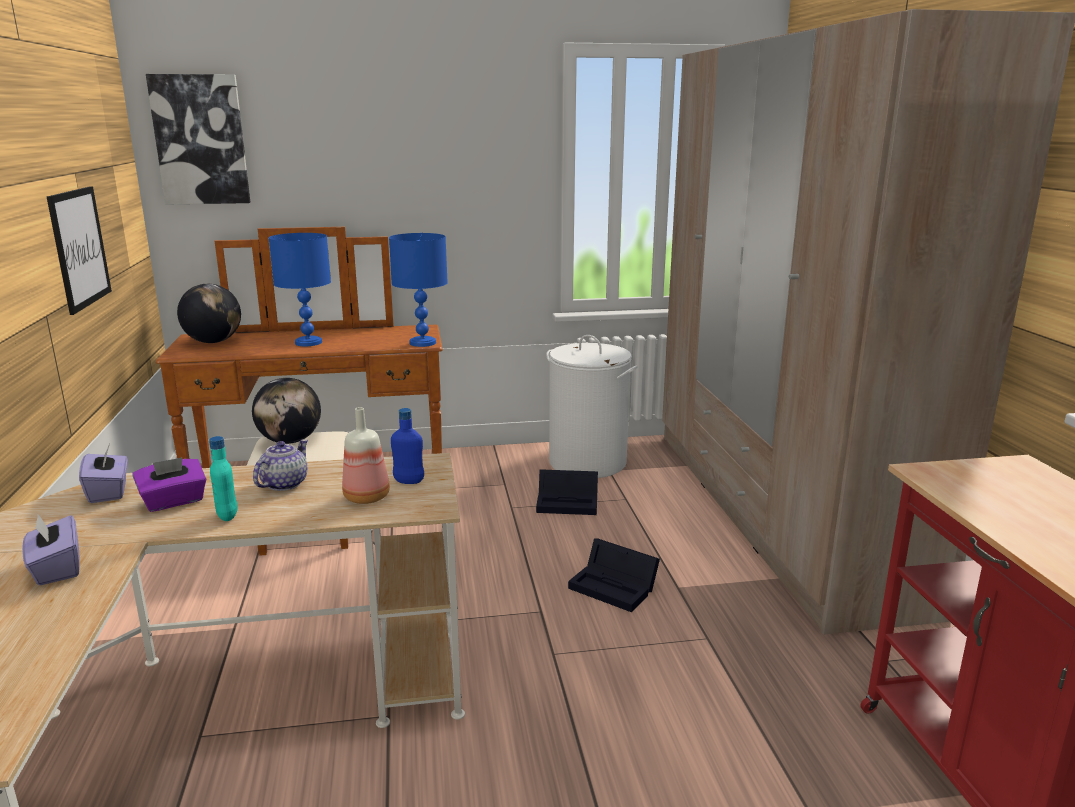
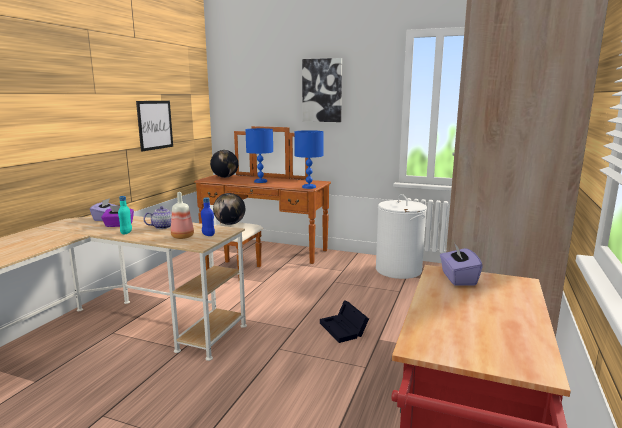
camera: 30 degrees right, 5 degrees down
(56, 569) = (52, 237): purple tissue box -> purple tissue box (458, 278)
(200, 140) = (233, 84): picture -> picture (322, 90)
(569, 503) = (366, 286): black storage box -> none

